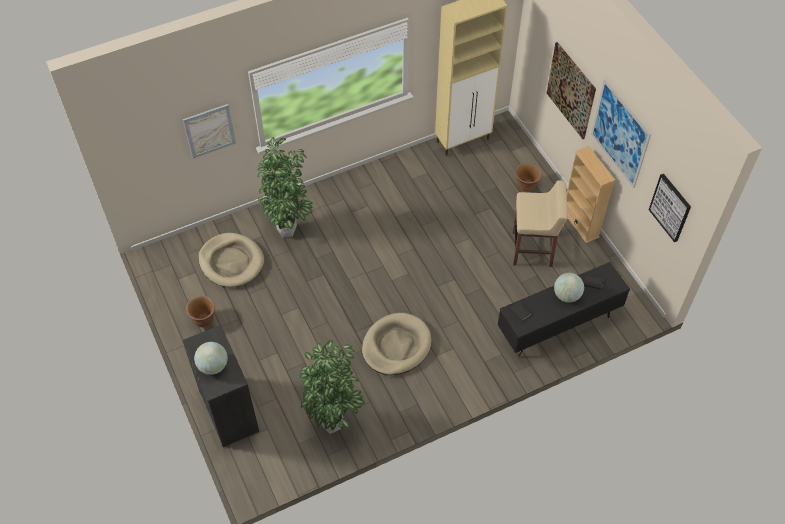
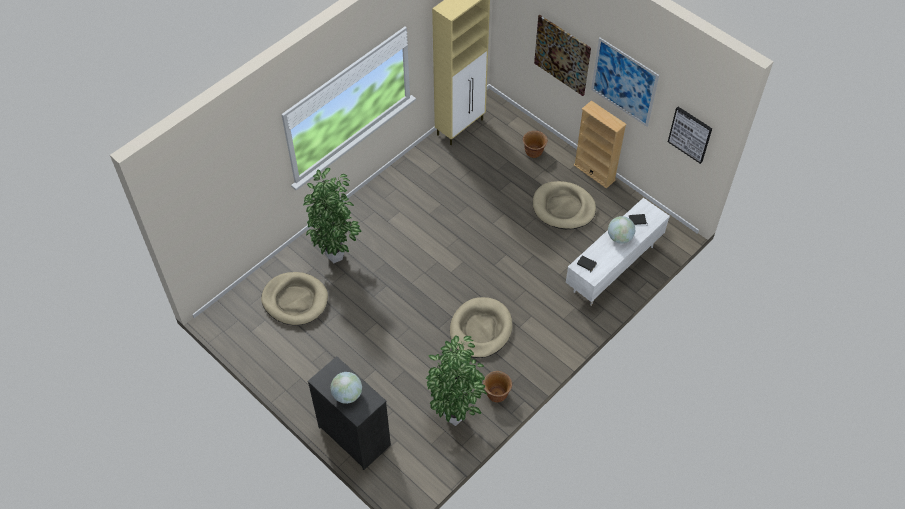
camera: 20 degrees left, 0 degrees up
(203, 320) = (293, 361): brown planter -> brown planter (496, 394)
(209, 130) = (253, 180): picture -> none
(533, 249) = (563, 207): beige stool -> beige dog bed
(557, 327) = (613, 269): black tv stand -> white tv stand

